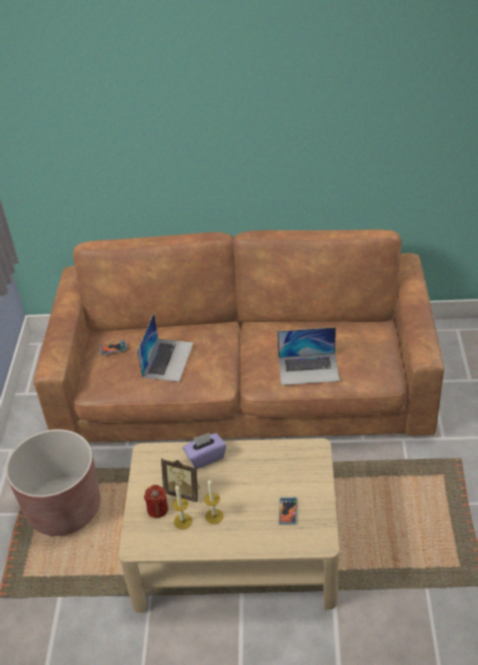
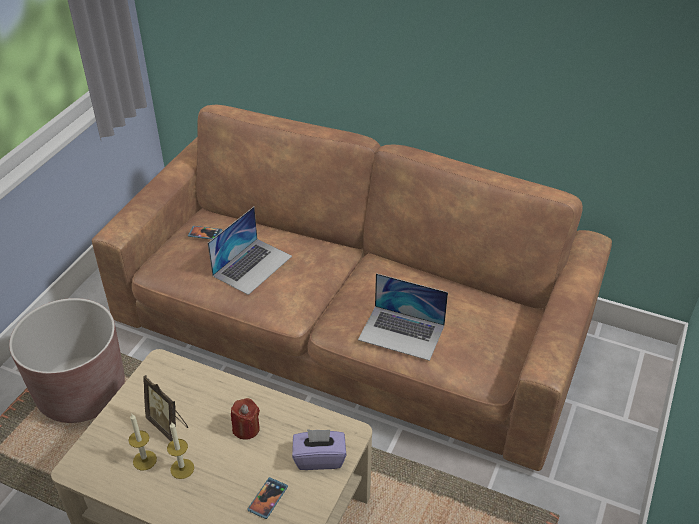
camera: 20 degrees right, 0 degrees up
(157, 509) = (128, 434): red candle -> red candle (246, 429)
(205, 457) = (218, 393): purple tissue box -> purple tissue box (319, 458)

